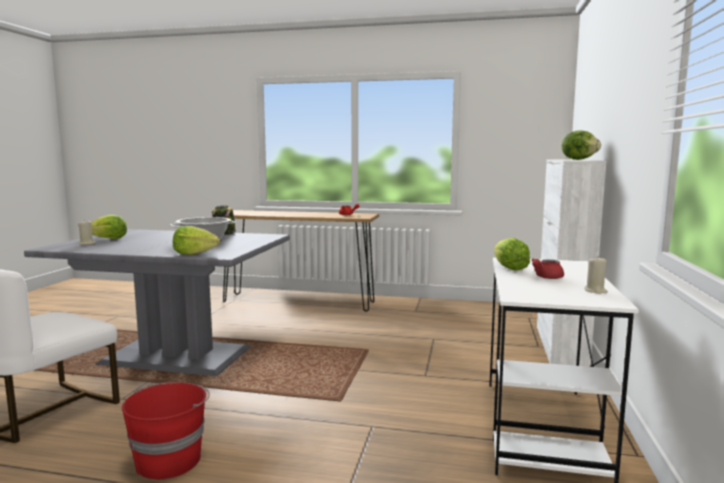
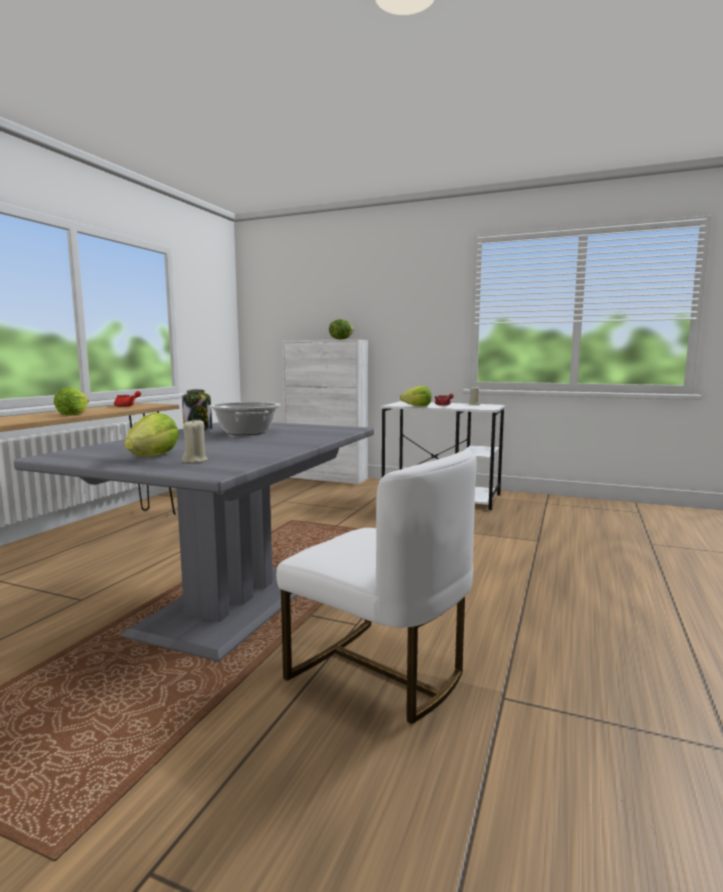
camera: 80 degrees left, 0 degrees up
(170, 460) = (488, 587): red bucket -> none
(194, 253) = (333, 432): lettuce -> lettuce (73, 414)

